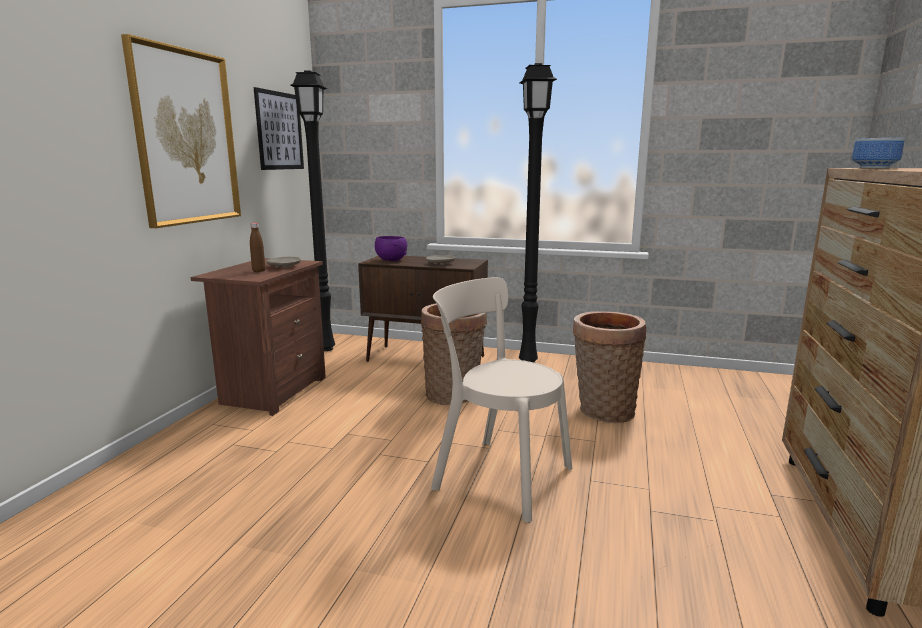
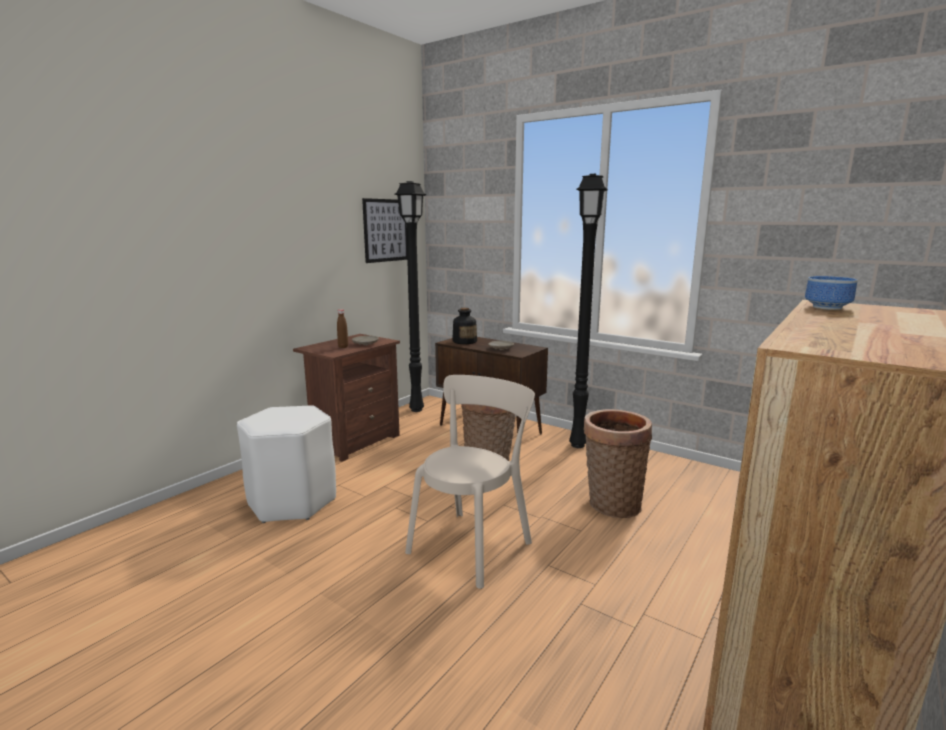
camera: 20 degrees right, 0 degrees up
(186, 138) = (297, 243): picture -> none
(239, 471) = (293, 502): none -> white stool
(391, 260) = (464, 341): purple bowl -> bottle
(497, 476) = (472, 544): beige chair -> beige chair turned 75 degrees clockwise

